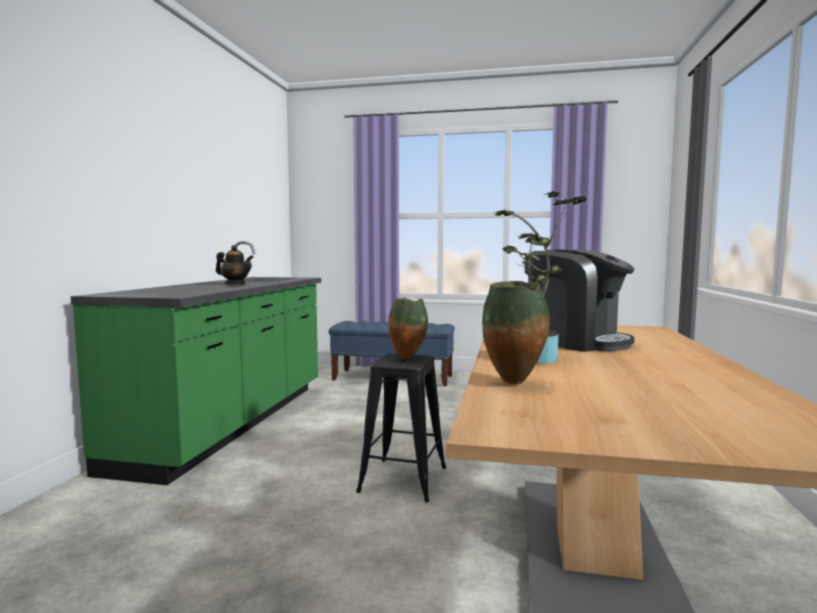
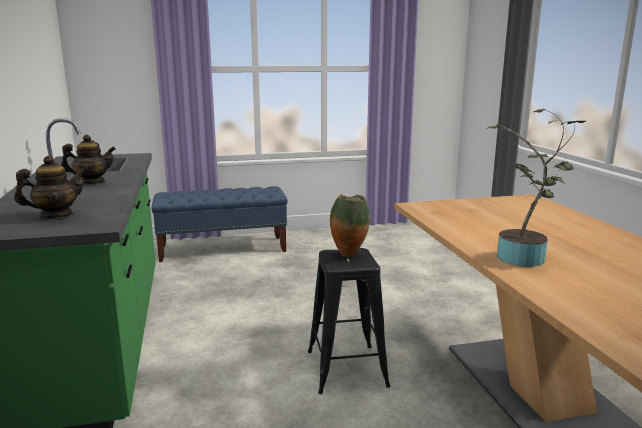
camera: 25 degrees left, 10 degrees up
(166, 292) = (56, 215): none -> teapot
(514, 383) = (568, 297): vase -> none
(574, 342) = (511, 227): coffee machine -> none

